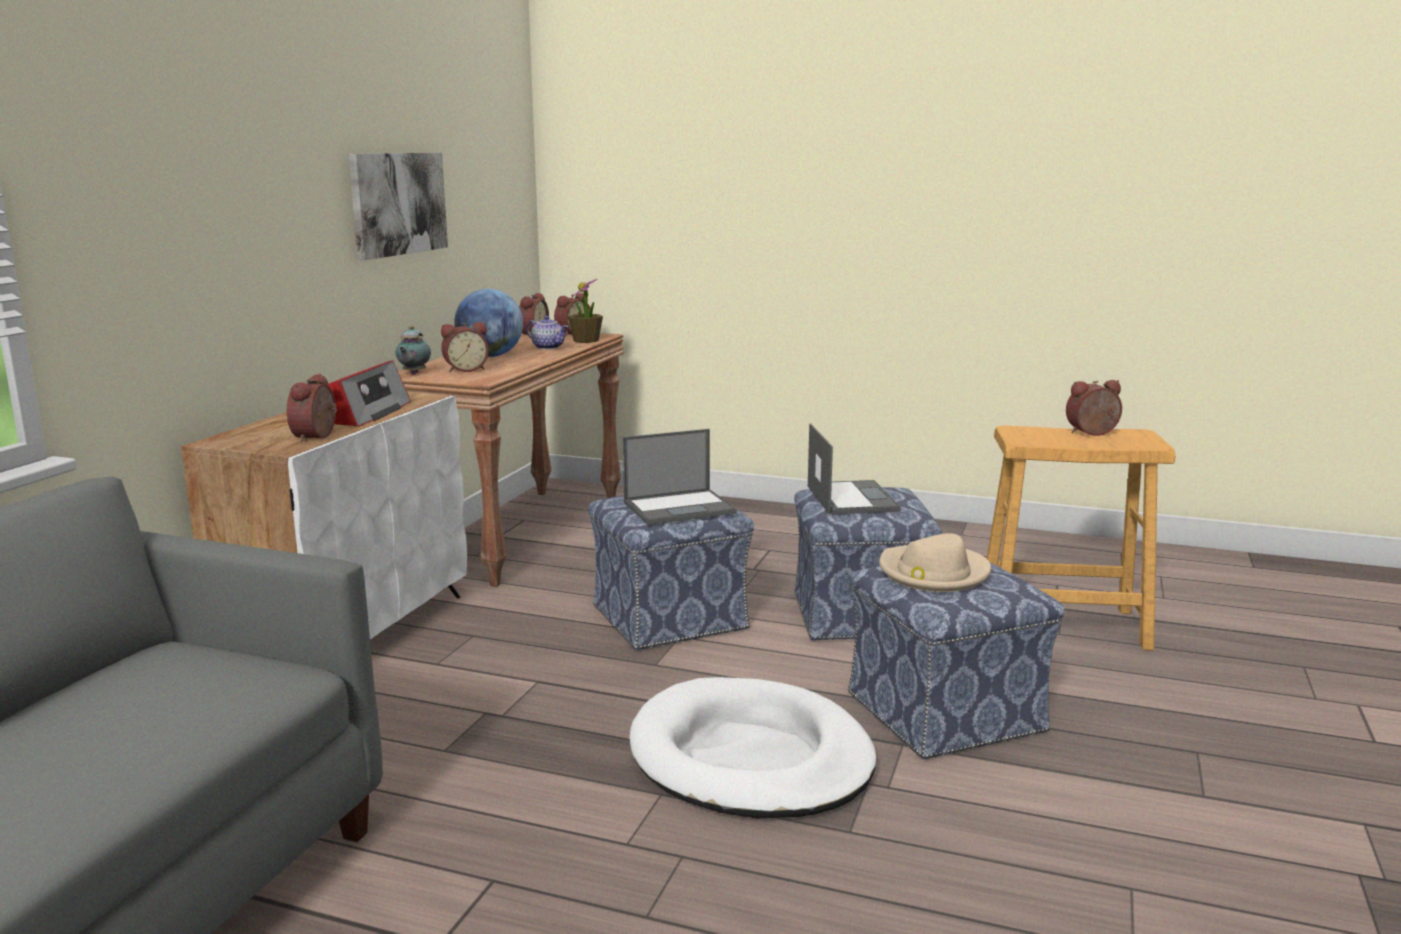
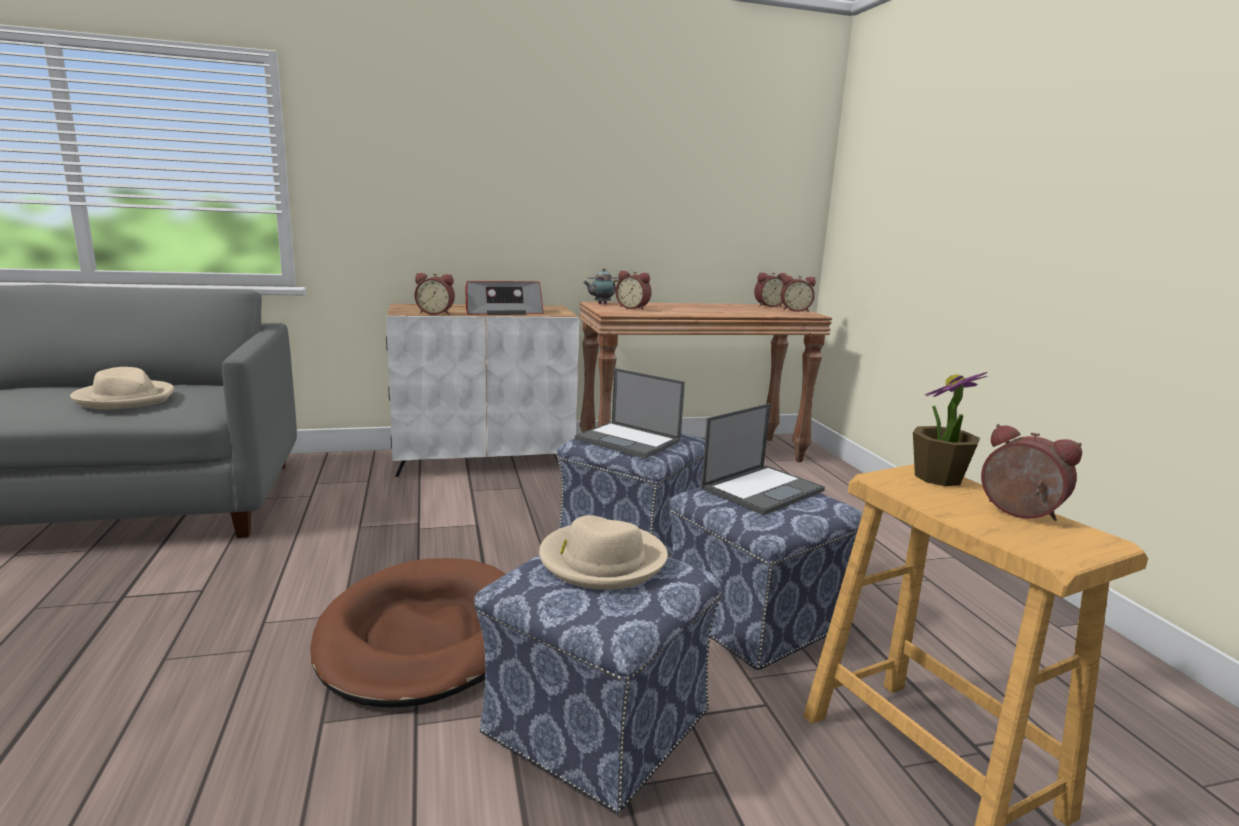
camera: 55 degrees right, 0 degrees up
(154, 709) = (126, 398): none -> beige hat
(317, 437) = (436, 313): alarm clock -> alarm clock turned 150 degrees counterclockwise
(398, 203) = (633, 181): picture -> none
(490, 356) = (683, 307): globe -> none
(548, 347) = (739, 311): teapot -> none
(586, 341) = (783, 314): potted plant -> potted plant (938, 478)
(750, 758) = (423, 636): white dog bed -> brown dog bed

